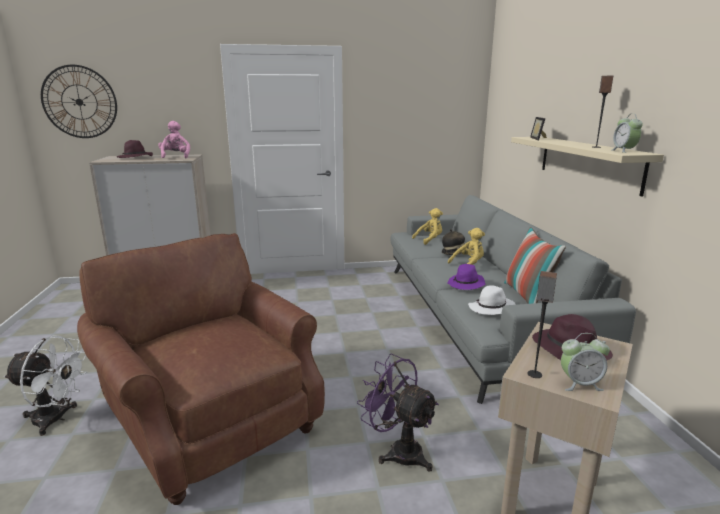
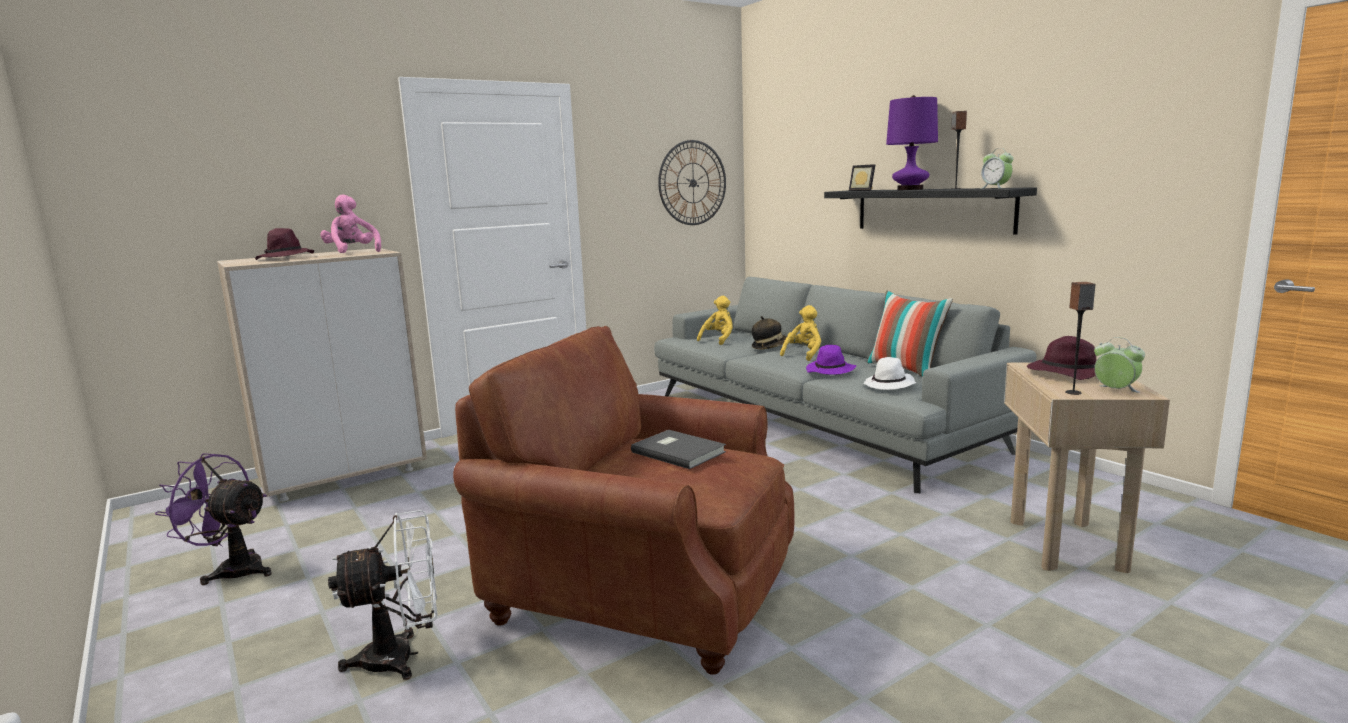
camera: 25 degrees left, 5 degrees down
(79, 102) = (155, 170): wall clock -> wall clock (692, 183)
(219, 337) = (678, 451): none -> grey book
(398, 451) = (892, 552): purple fan -> purple fan (232, 569)
(567, 143) = (910, 189): none -> purple table lamp
(580, 384) = (1115, 391): alarm clock -> alarm clock turned 105 degrees counterclockwise
(587, 162) = (932, 210): beige shelf -> black shelf

